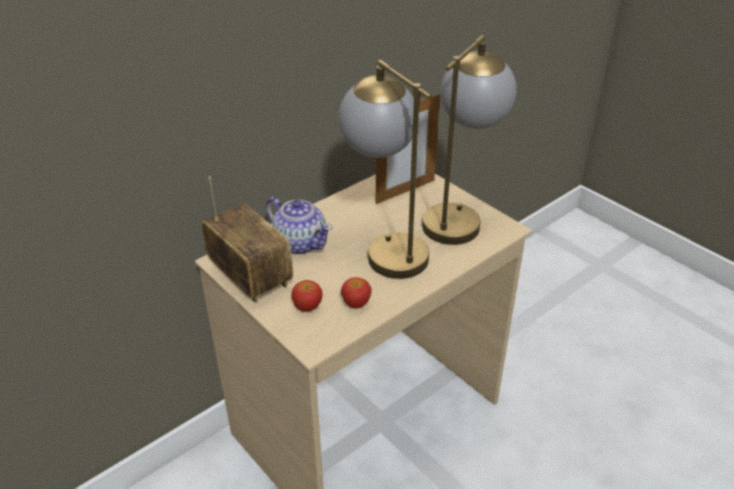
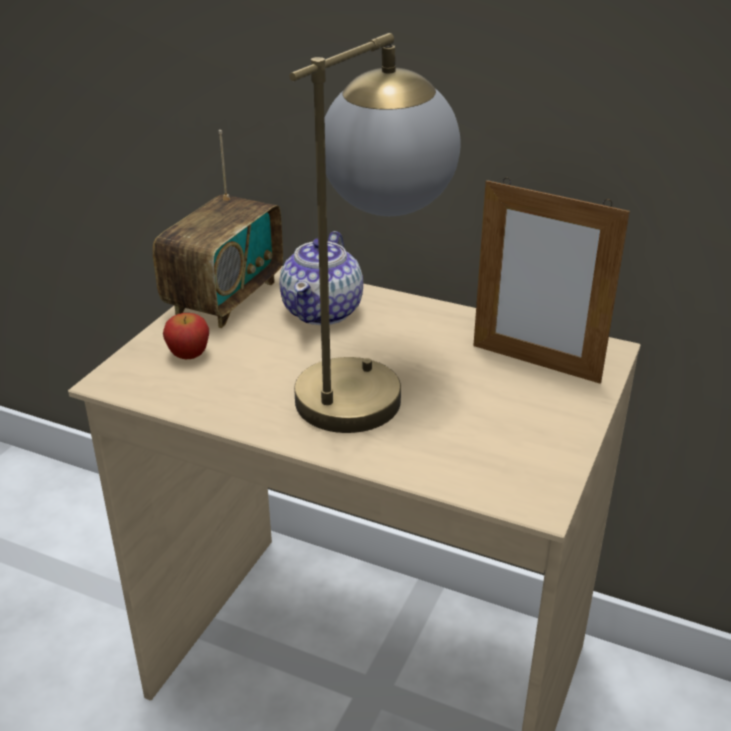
camera: 65 degrees right, 5 degrees down
(356, 303) = (217, 391): apple -> none
(459, 215) = (521, 434): table lamp -> none

